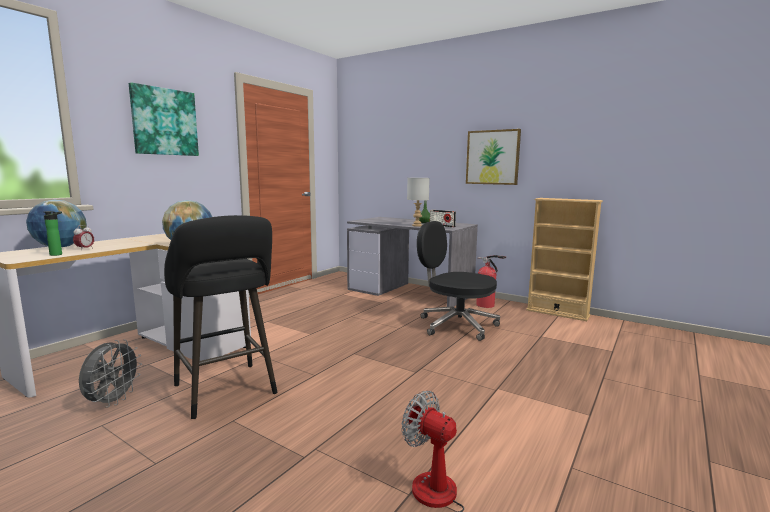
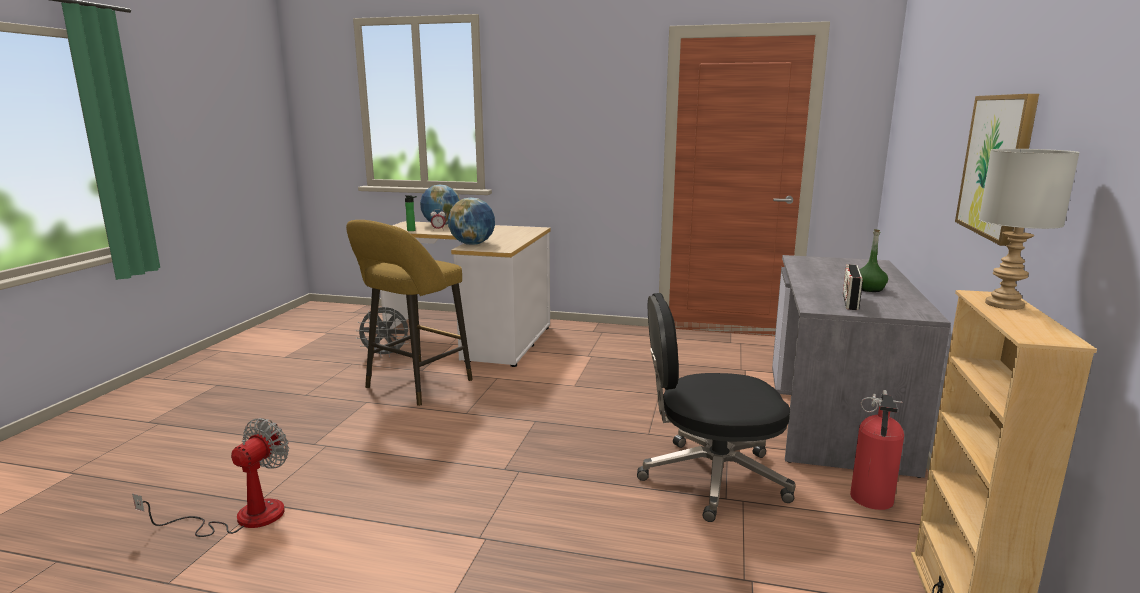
camera: 70 degrees right, 5 degrees up
(164, 122) = (567, 104): picture -> none
(227, 392) = (414, 385): black stool -> yellow stool
(417, 225) = (814, 289): grey table lamp -> grey table lamp (1006, 305)
(456, 325) = (710, 478): black office chair -> black office chair turned 105 degrees counterclockwise

